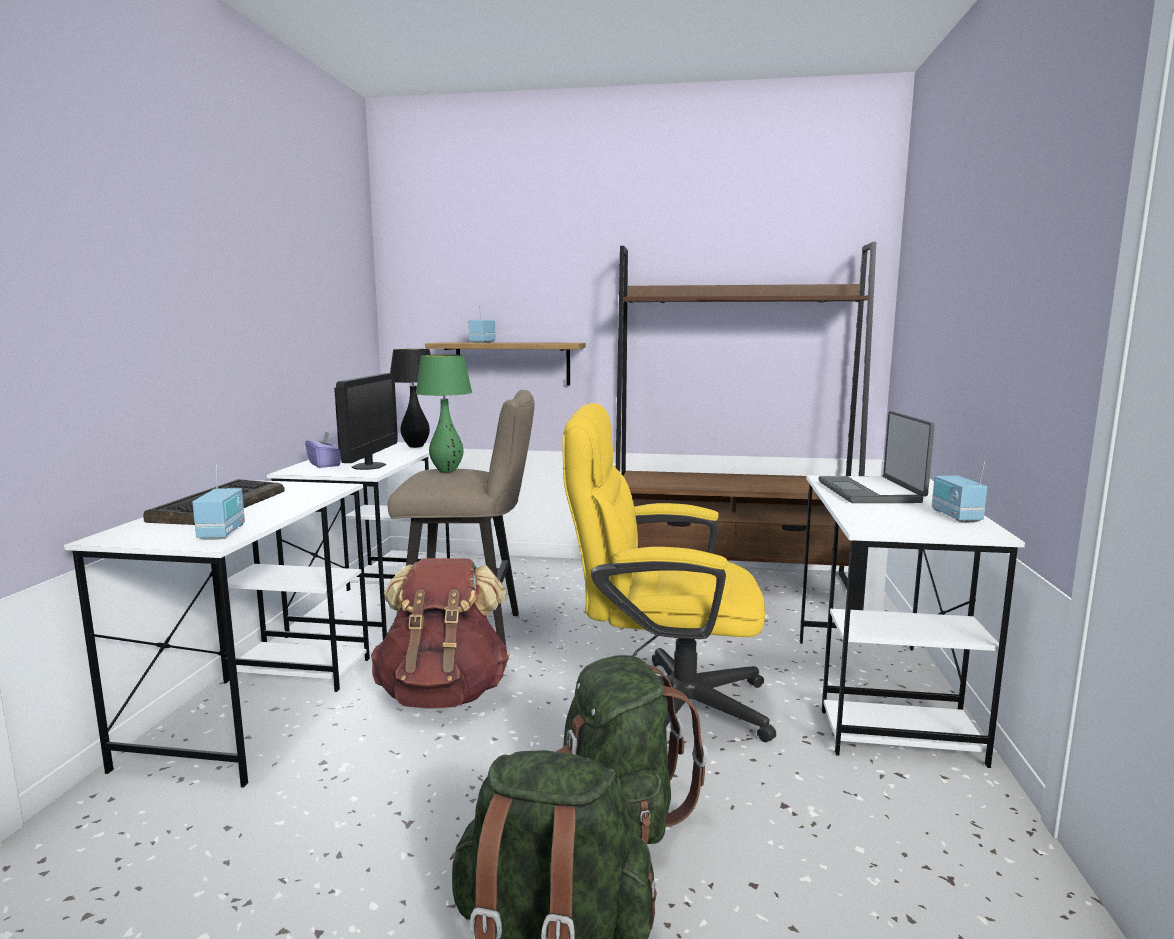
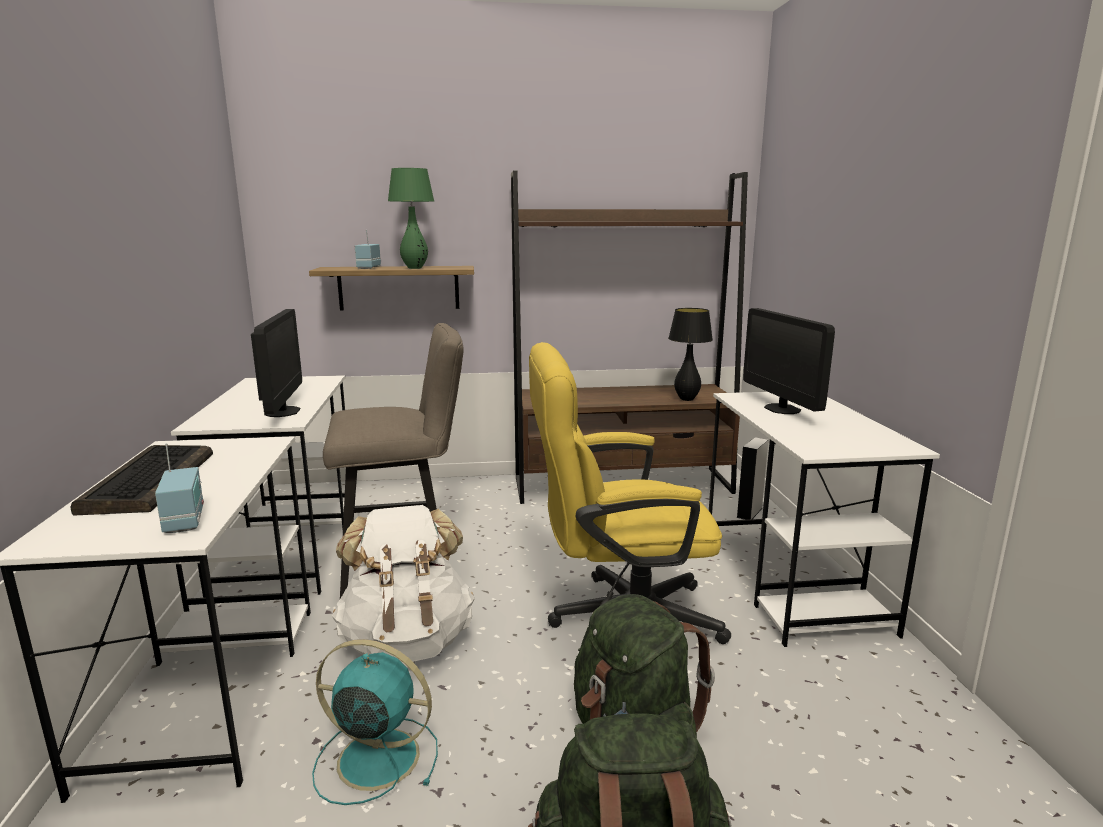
camera: 15 degrees left, 5 degrees up
(325, 464) = (230, 413): purple tissue box -> none
(366, 785) = (375, 758): none -> turquoise fan
(415, 446) = (313, 382): black table lamp -> black table lamp (686, 399)
(443, 693) = (407, 641): brown backpack -> white backpack
(447, 471) = (373, 412): green table lamp -> green table lamp (415, 268)
(871, 492) = (782, 409): laptop -> monitor
(955, 516) = (868, 431): radio -> none

